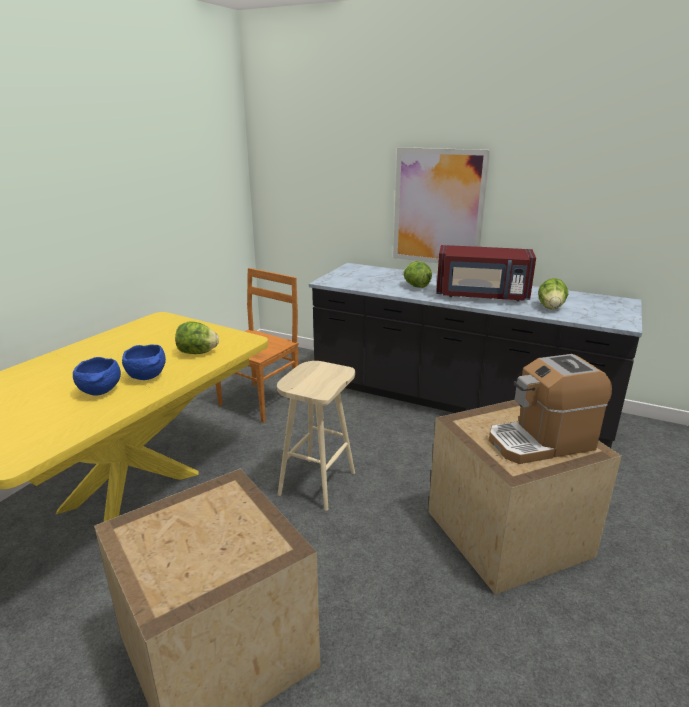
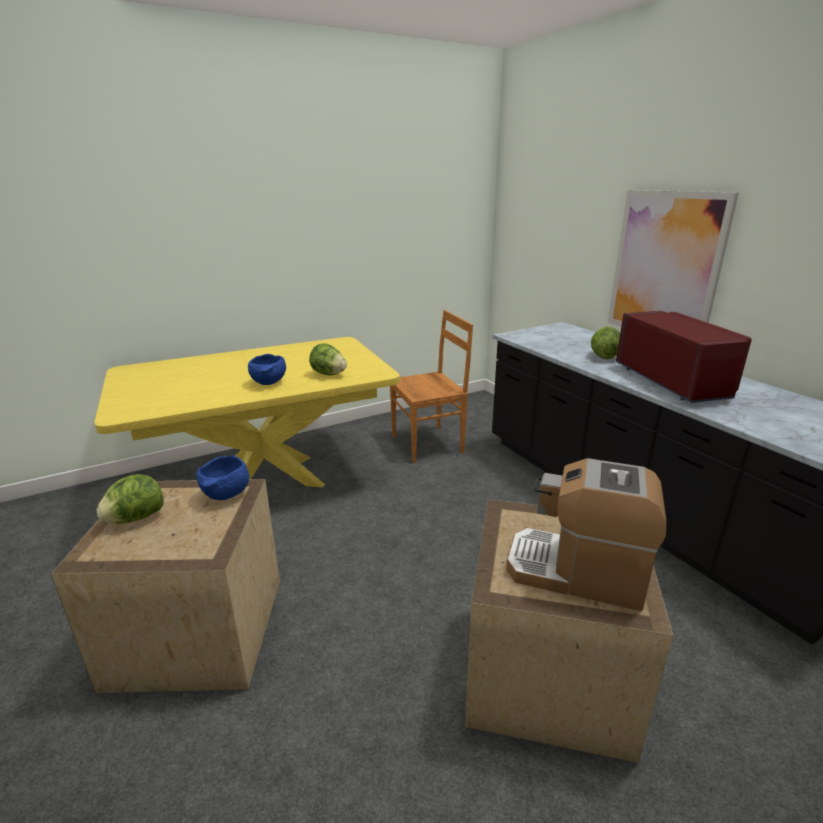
camera: 35 degrees right, 0 degrees up
(101, 392) = (226, 386): blue bowl -> blue bowl (226, 495)
(317, 482) = (405, 532): beige stool -> none
(482, 296) = (673, 382): red microwave -> red microwave turned 150 degrees counterclockwise
(551, 308) = (755, 415): lettuce -> lettuce (136, 518)

